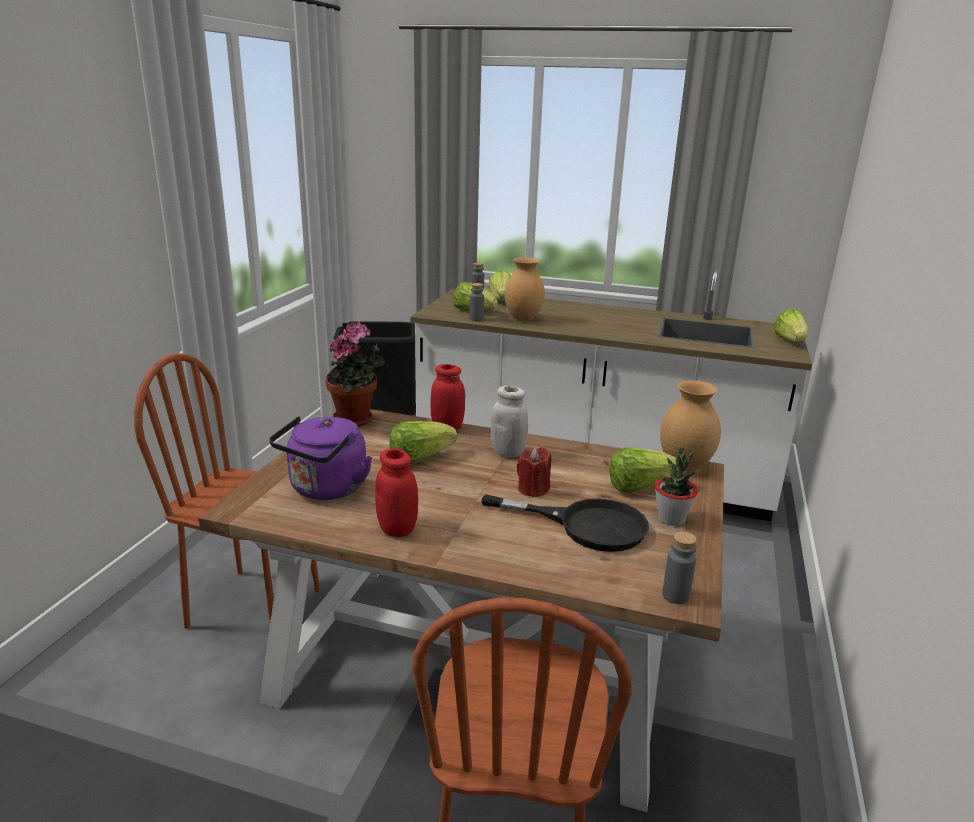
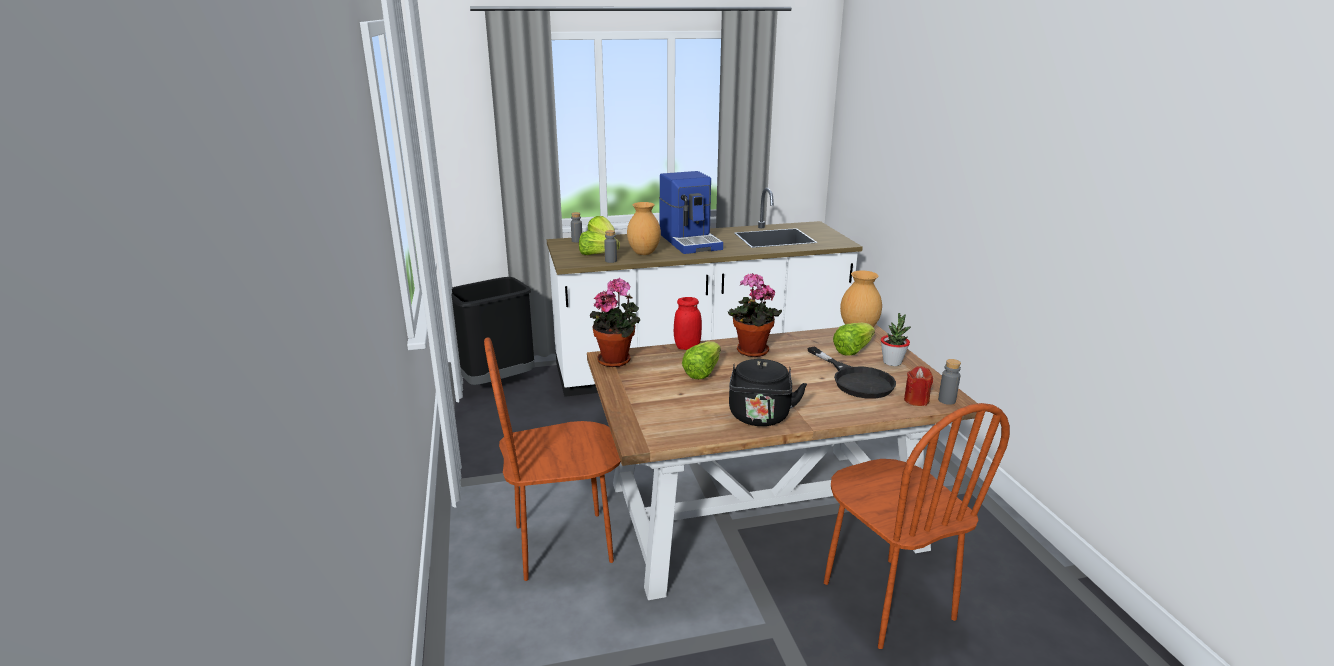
camera: 30 degrees left, 0 degrees up
(326, 489) = (676, 410): purple kettle -> none
(397, 529) = (760, 418): red jar -> black kettle
(508, 452) = (751, 352): white jar -> potted plant
(533, 489) = (799, 369): red candle -> red candle (916, 400)
(586, 525) = (856, 380): black frying pan -> black frying pan turned 75 degrees clockwise
(595, 317) = (690, 241): none -> coffee machine
(790, 341) = (830, 233): lettuce -> none

